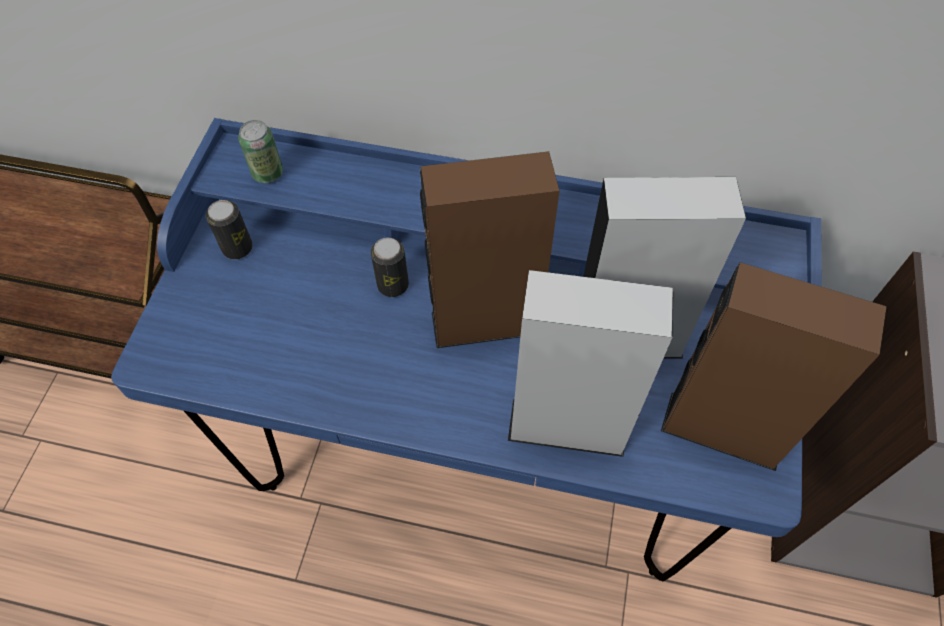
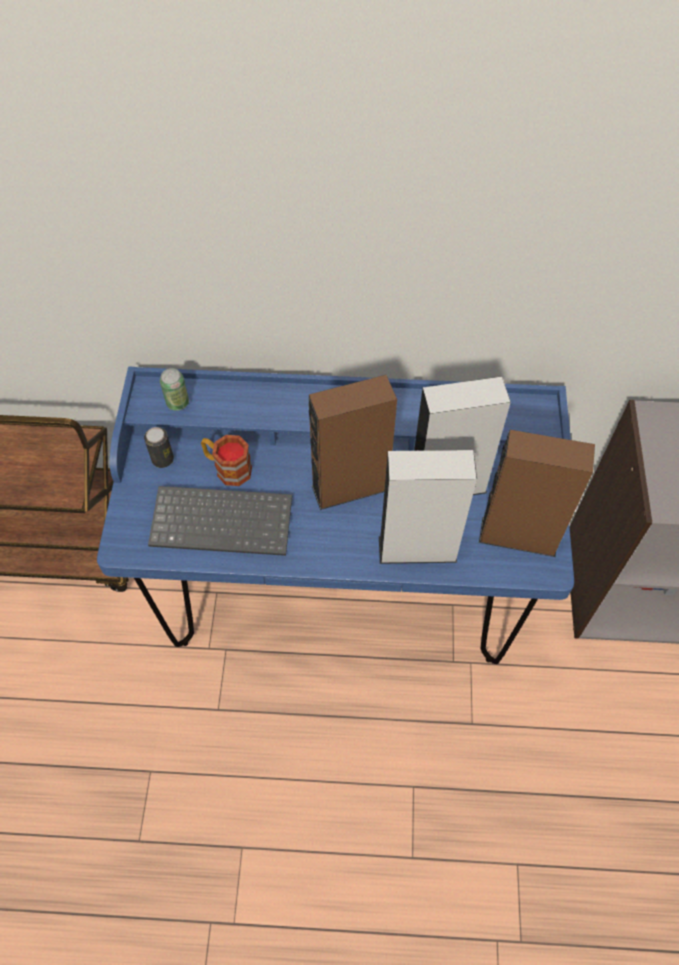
camera: 10 degrees left, 0 degrees up
(299, 343) = (224, 520): none -> keyboard
(321, 271) = (227, 468): none -> mug
(393, 285) = (280, 470): can -> none

